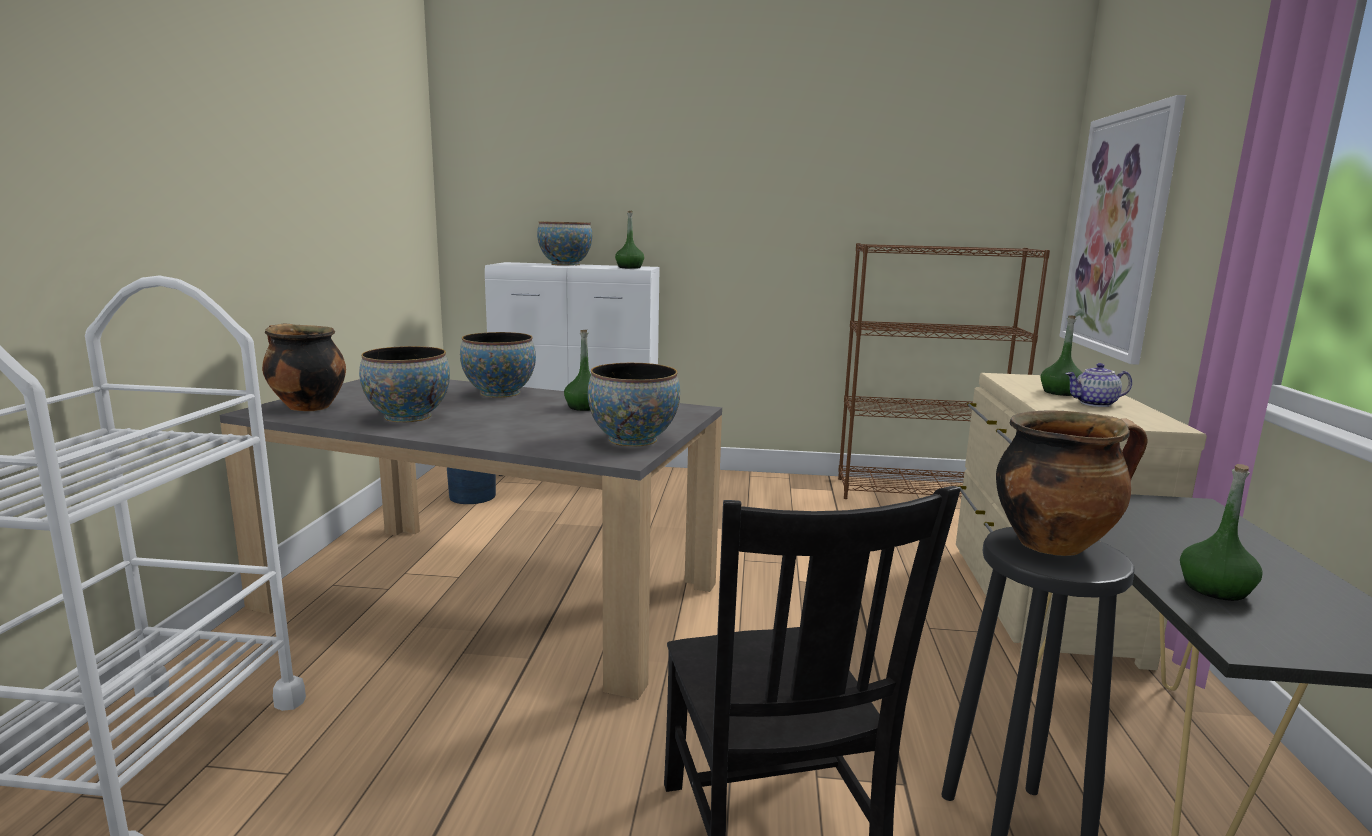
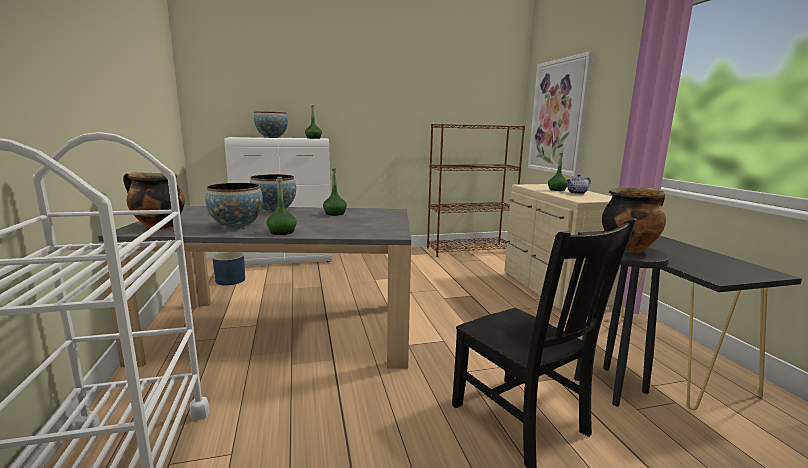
camera: 20 degrees left, 0 degrees up
(633, 440) = (385, 226): bowl -> none
(1215, 589) = (683, 261): green bottle -> green bottle (282, 232)

